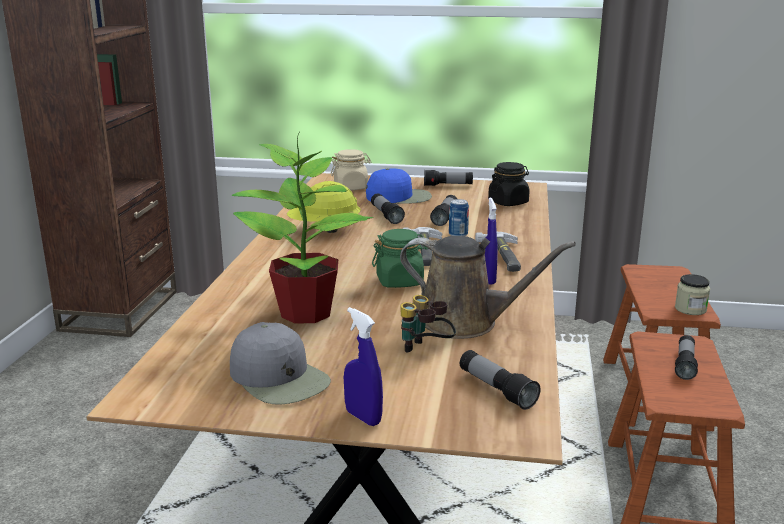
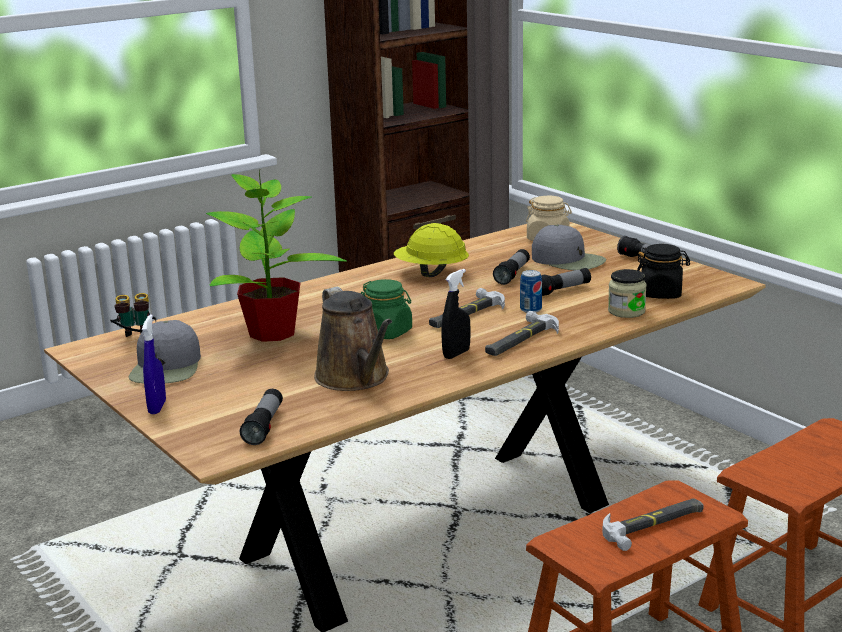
camera: 45 degrees right, 0 degrees up
(399, 197) = (568, 260): blue cap -> grey cap
(425, 351) = (282, 386): binoculars -> binoculars (136, 340)
(488, 279) = (456, 354): blue spray bottle -> black spray bottle
(685, 364) = (654, 525): flashlight -> hammer
(690, 309) = (791, 485): jar -> jar (626, 311)

